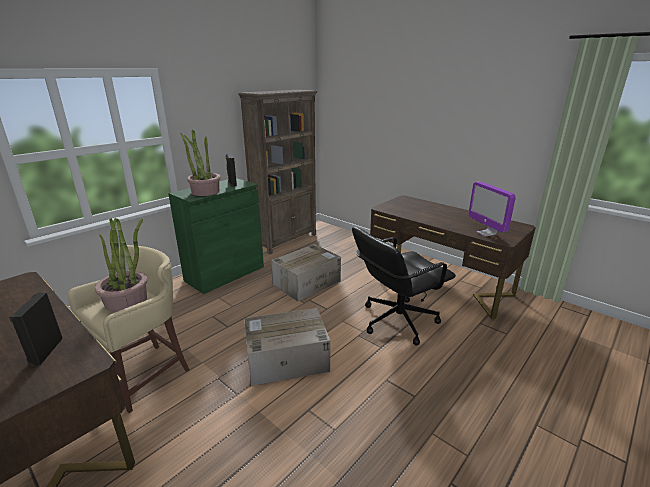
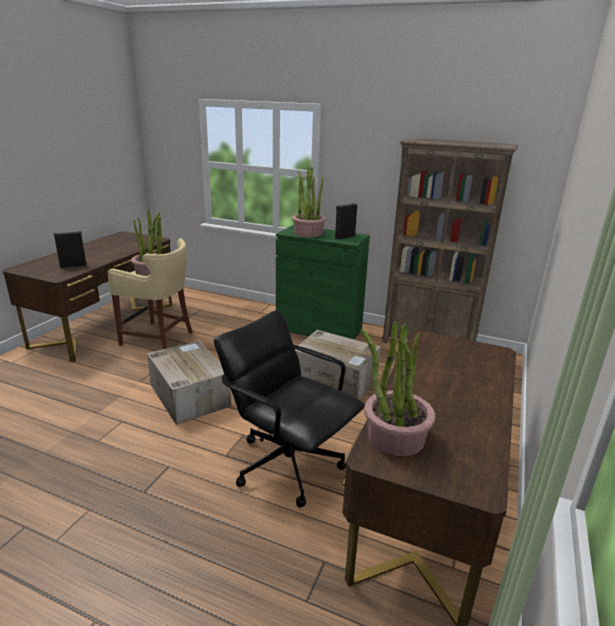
camera: 70 degrees right, 0 degrees up
(486, 233) = (395, 437): monitor -> potted plant

